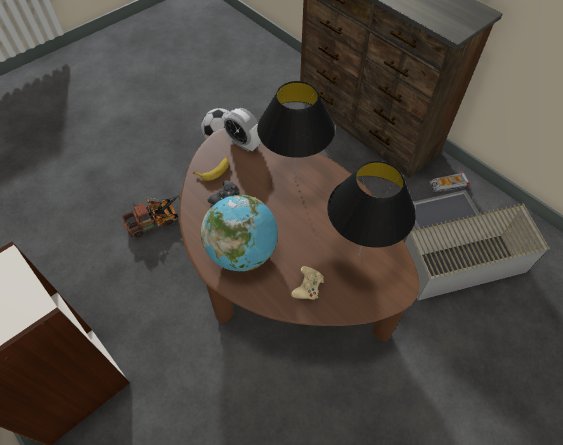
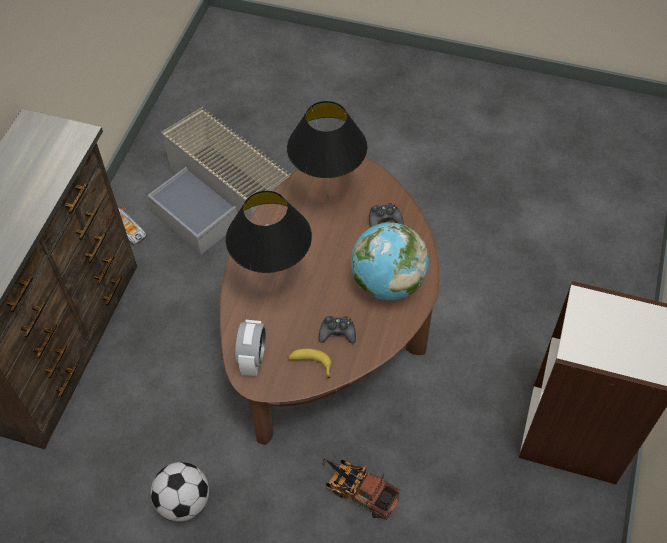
camera: 120 degrees left, 0 degrees up
(308, 286) = (384, 219): beige game controller -> black game controller

